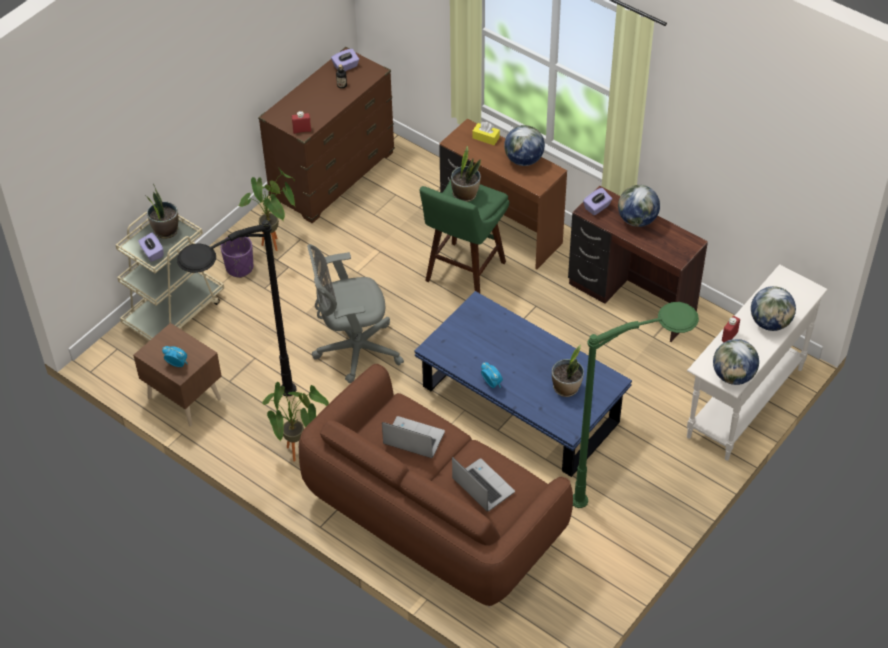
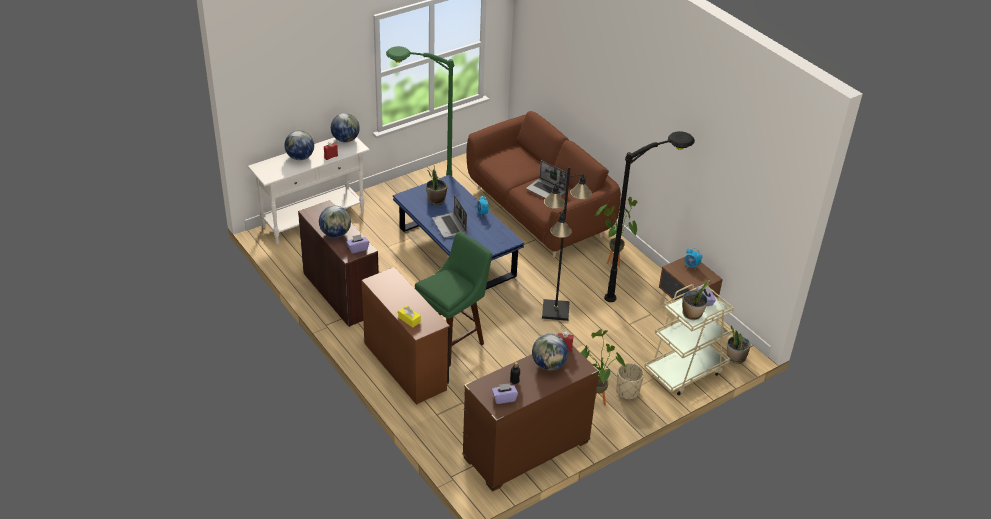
camera: 165 degrees left, 10 degrees down
(239, 267) = (627, 391): purple planter -> beige planter
(353, 350) = (556, 311): grey office chair -> black floor lamp
(465, 194) = (448, 287): potted plant -> potted plant (735, 358)
(482, 486) = (515, 162): laptop -> laptop (450, 226)
(523, 160) = (390, 295): globe -> globe (549, 365)

